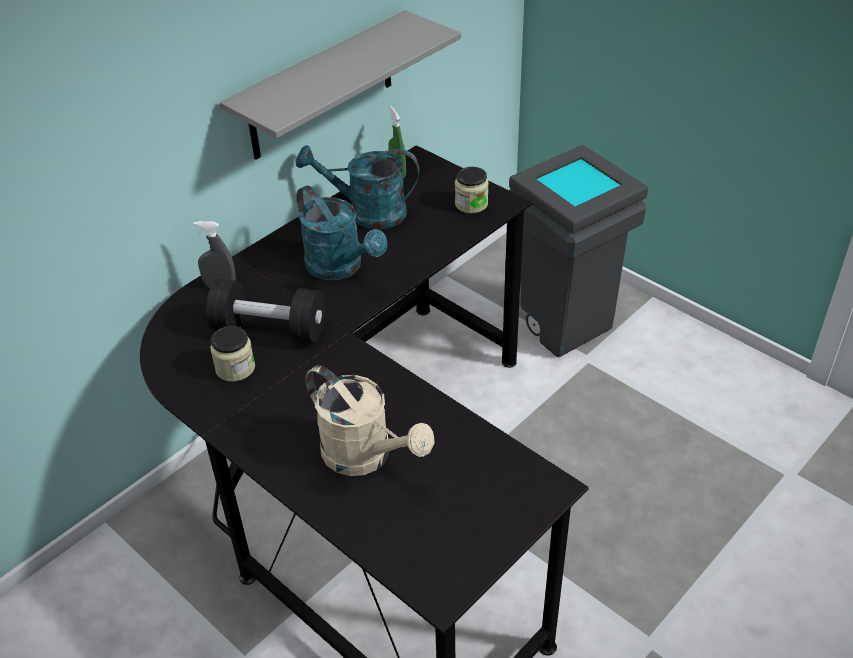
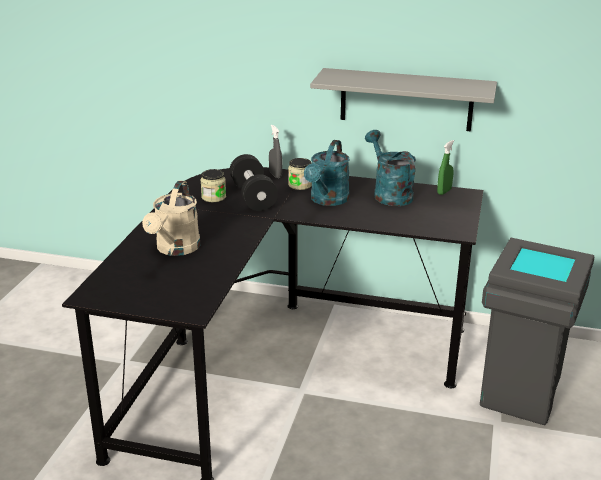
camera: 60 degrees right, 15 degrees down
(471, 204) = (442, 222): jar -> jar (300, 185)

